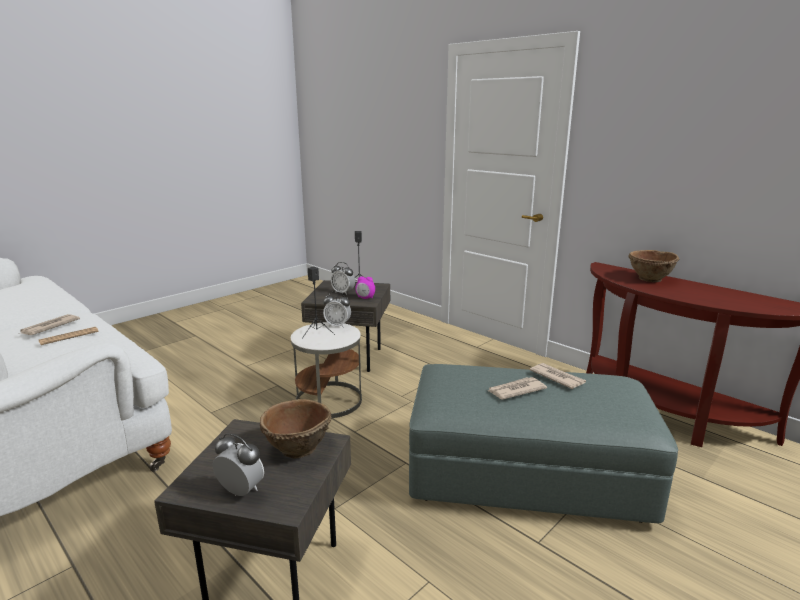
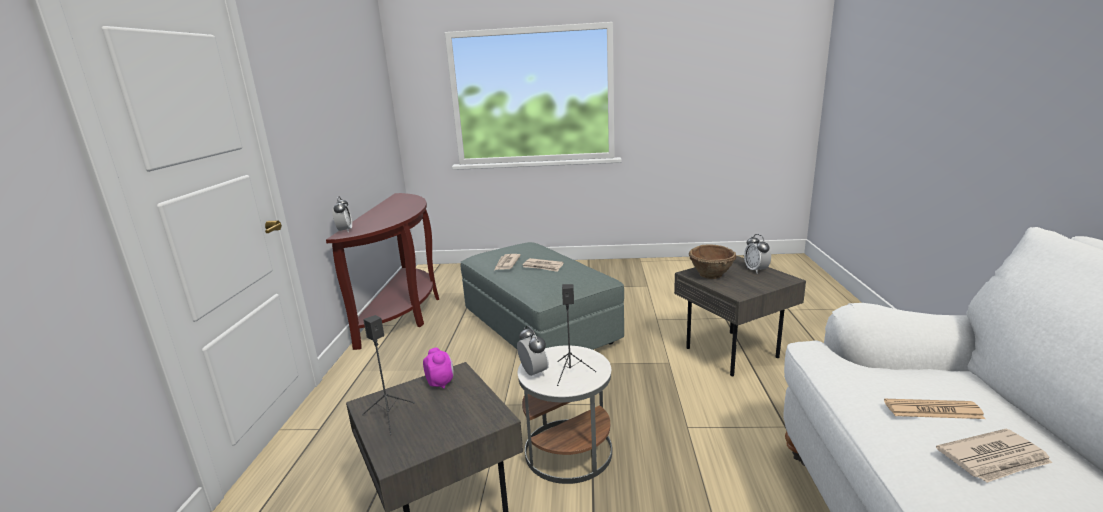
camera: 130 degrees left, 0 degrees up
(343, 293) = (436, 412): alarm clock -> alarm clock (345, 231)
(649, 279) = (374, 220): brown bowl -> none

